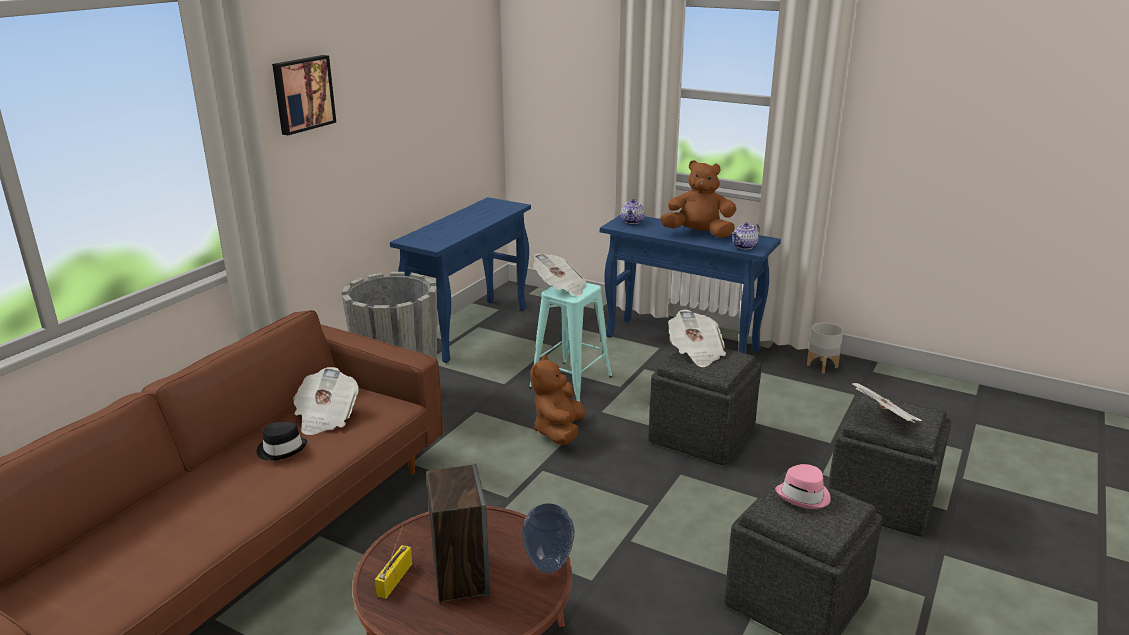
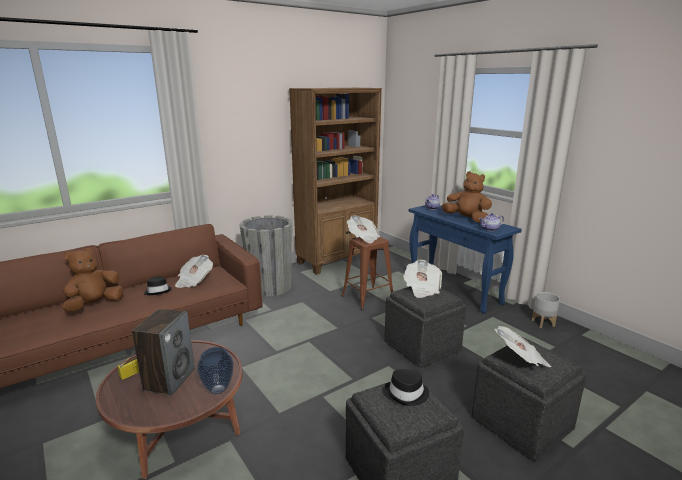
camera: 25 degrees right, 5 degrees down
(302, 94) = (235, 111): picture -> none
(470, 329) = (337, 260): blue console table -> brown bookcase
(559, 432) = (337, 323): brown plush toy -> brown plush toy (94, 305)
(571, 382) = (367, 298): turquoise stool -> brown stool
(804, 495) = (407, 393): pink hat -> black hat

